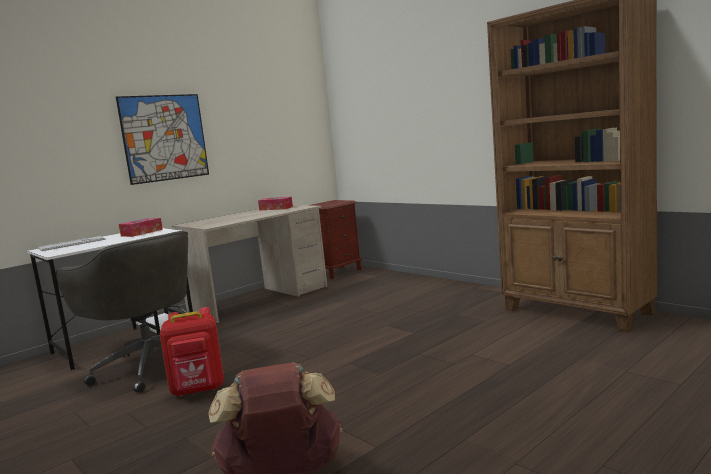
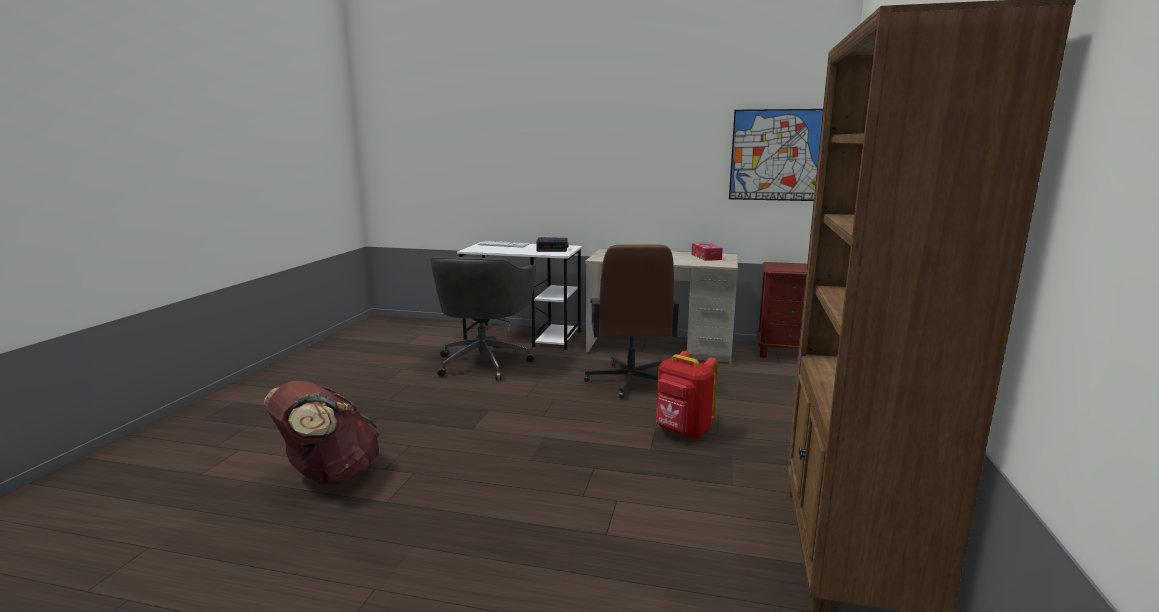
camera: 55 degrees right, 5 degrees up
(142, 233) = (552, 249): tissue box -> alarm clock
(164, 138) = (610, 162): picture -> picture (777, 155)
(198, 390) = (454, 394): red backpack -> red backpack (682, 431)
(300, 319) = (630, 381): none -> brown office chair

